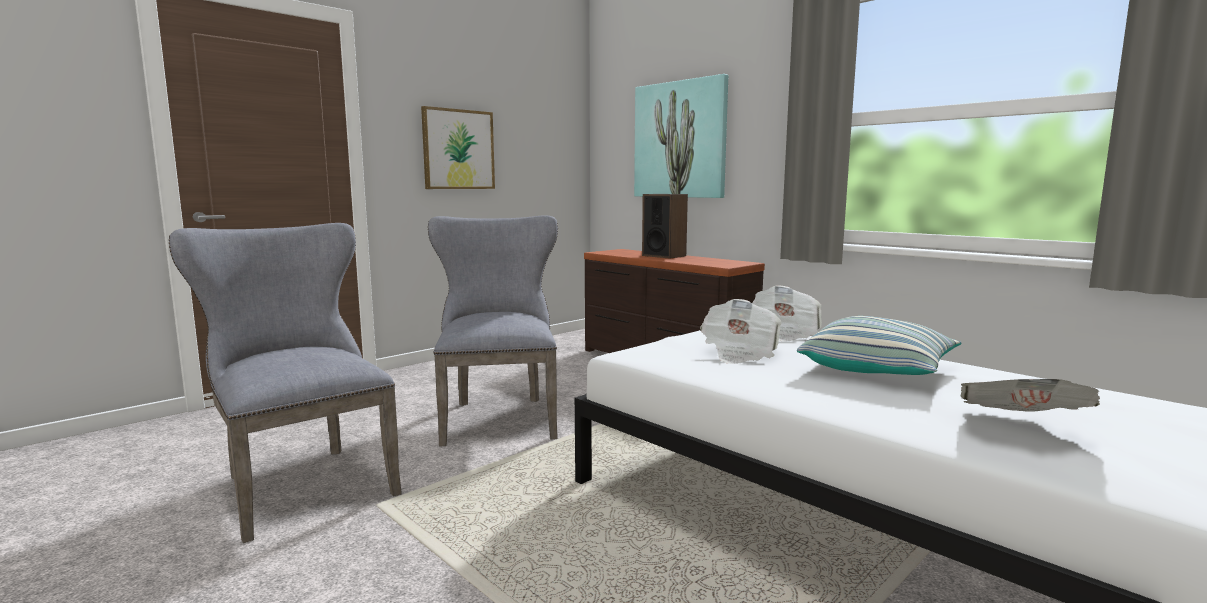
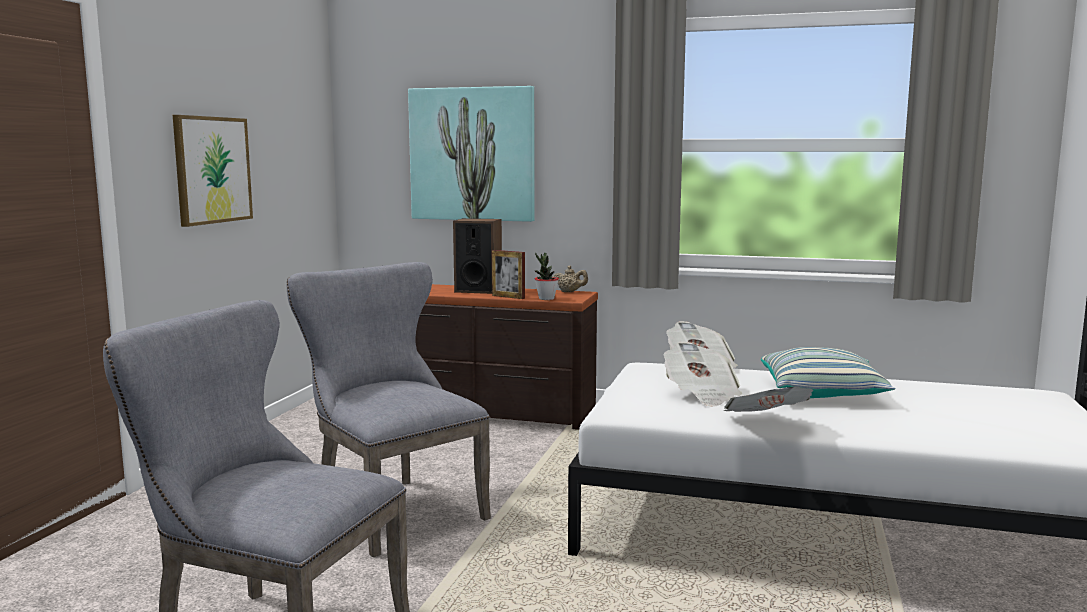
camera: 30 degrees left, 0 degrees up
(675, 261) = (508, 297): none -> picture frame
(704, 264) = (546, 299): none -> potted plant
(737, 261) = (569, 292): none -> beige teapot
(1021, 428) = (974, 424): newspaper -> newspaper (765, 424)

